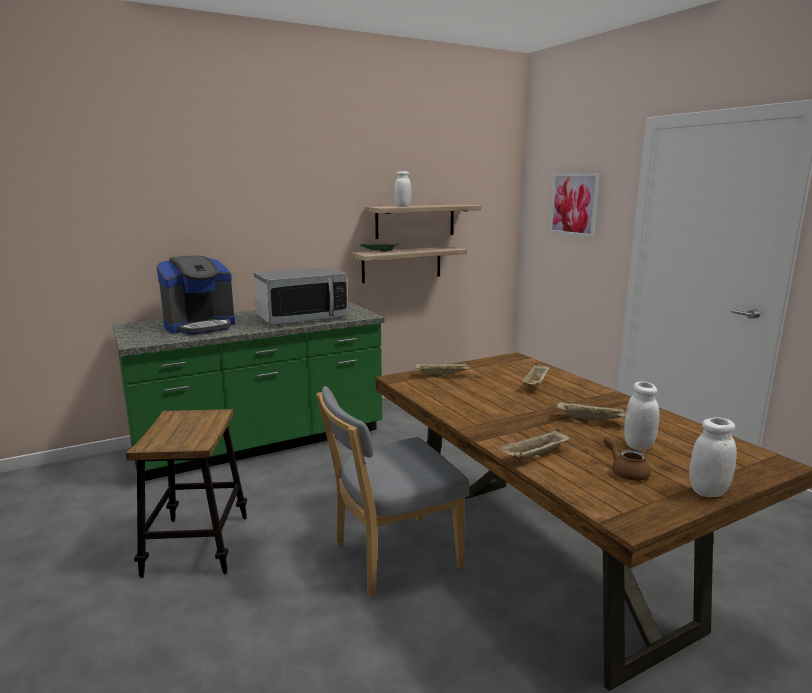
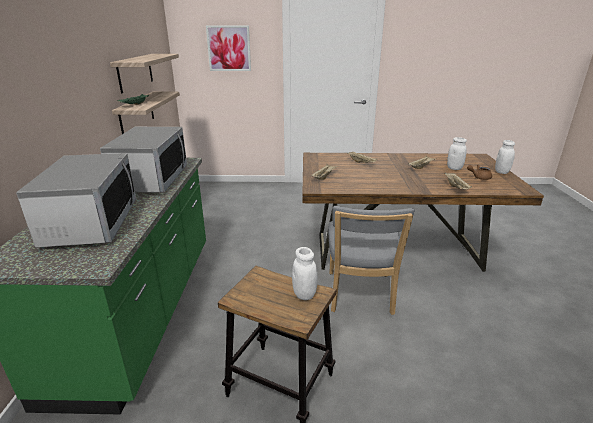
camera: 60 degrees left, 10 degrees up
(200, 326) = (91, 223): coffee machine -> microwave
(403, 206) = (143, 59): white jar -> white jar (304, 294)

